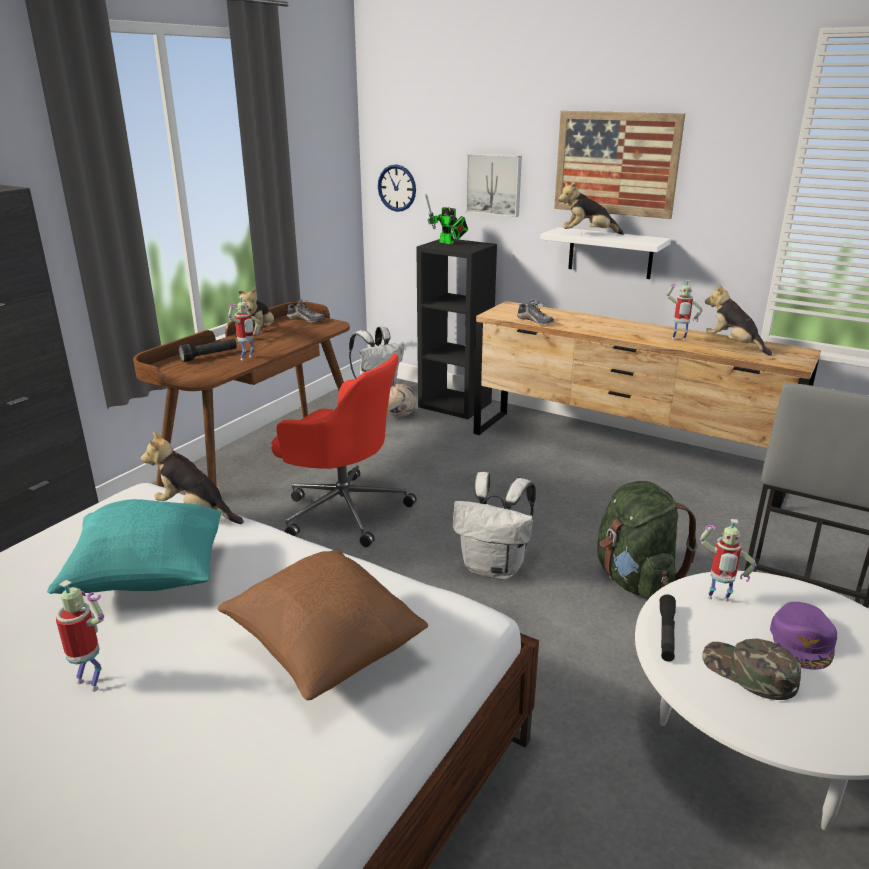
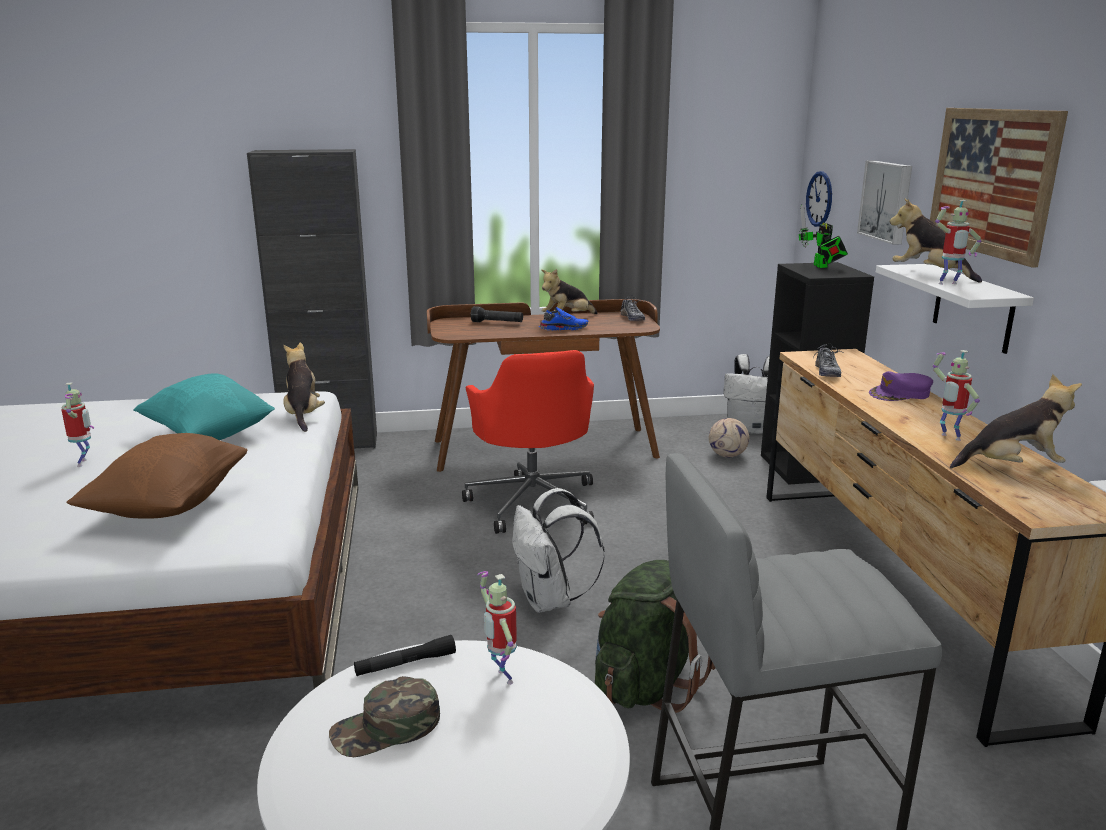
camera: 50 degrees right, 5 degrees down
(247, 358) = (515, 331): toy robot -> toy robot (948, 284)
(279, 344) = (563, 328): none -> blue shoe
(733, 345) = (1012, 466): plush toy -> plush toy turned 75 degrees clockwise
(748, 672) = (386, 728): green cap -> green cap turned 120 degrees counterclockwise
(802, 641) = (482, 751): purple cap -> purple cap (900, 394)

